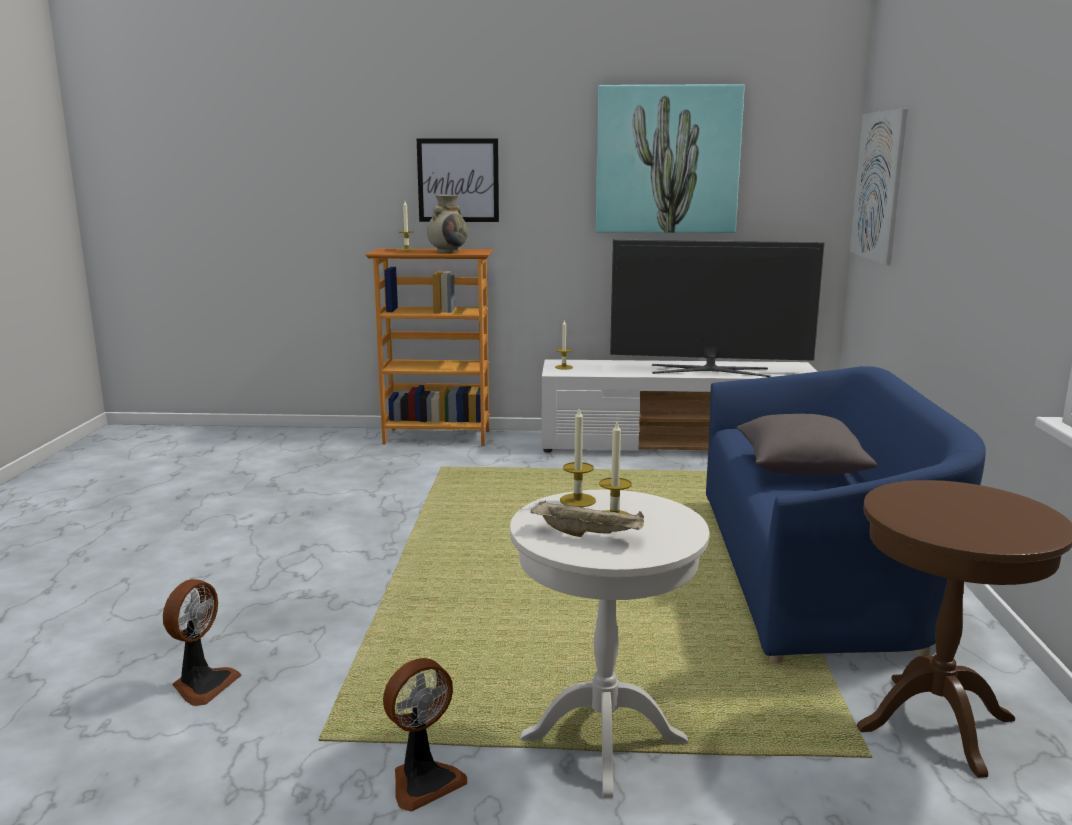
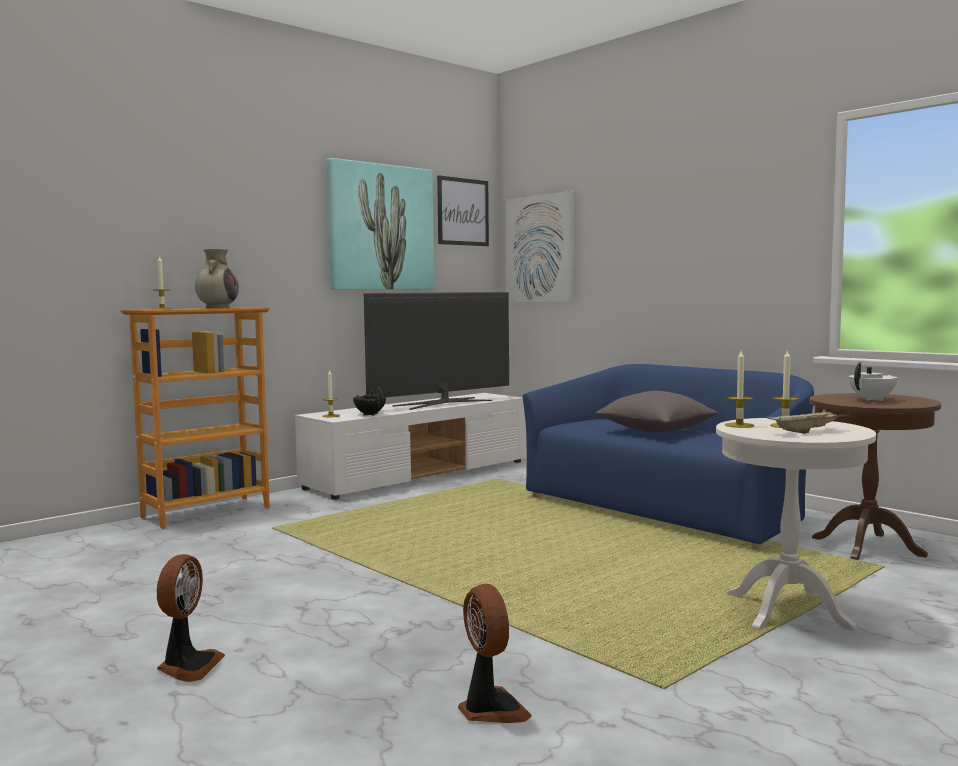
camera: 45 degrees left, 10 degrees down
(423, 781) = (770, 671): fan -> fan (188, 666)
(458, 180) = (205, 238): picture -> picture (463, 212)
(598, 372) = (370, 414): none -> black teapot
(957, 513) = (872, 399): none -> white teapot

